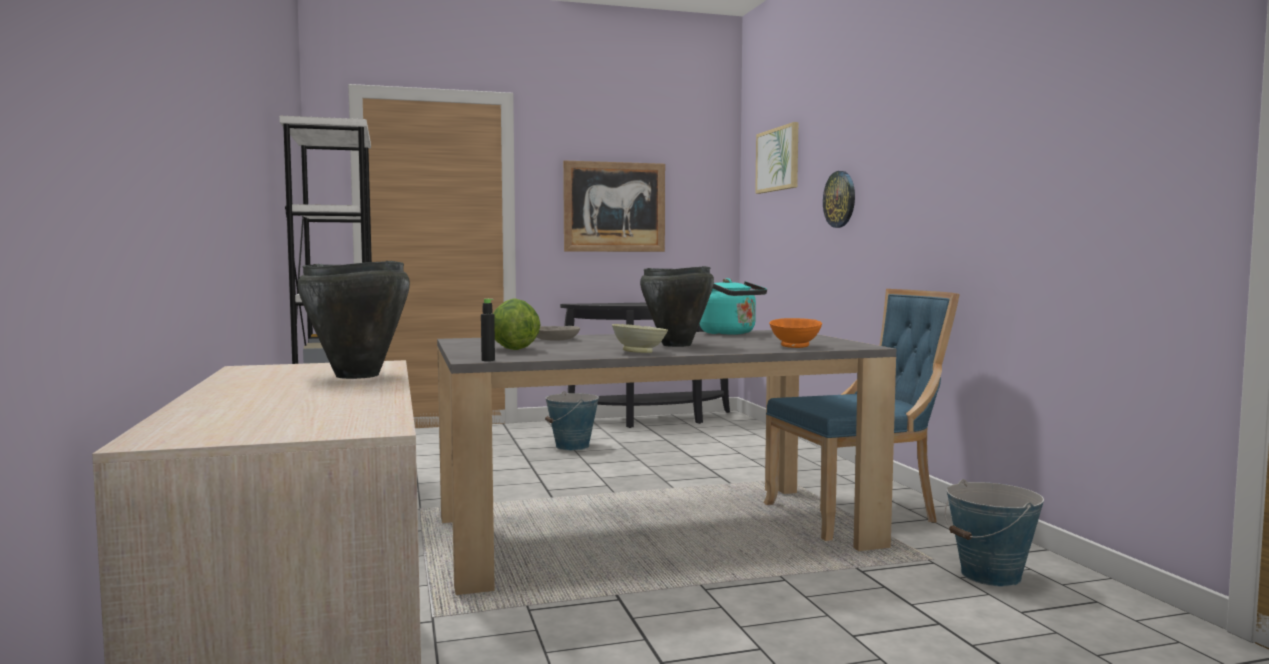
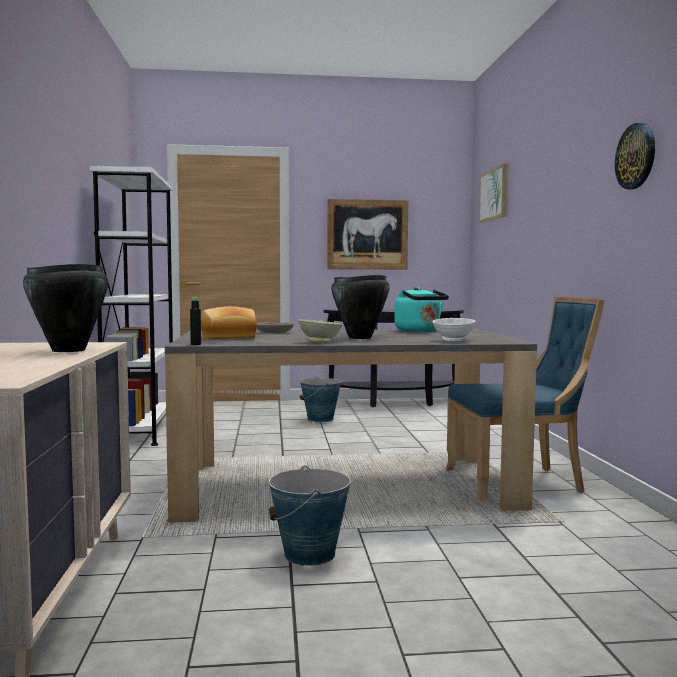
camera: 10 degrees right, 0 degrees up
(513, 349) = (229, 338): lettuce -> bread
(794, 346) = (452, 340): orange bowl -> white bowl
(840, 199) = (533, 224): wall clock -> wall clock (636, 156)
(991, 575) = (607, 538): bucket -> bucket (309, 554)

